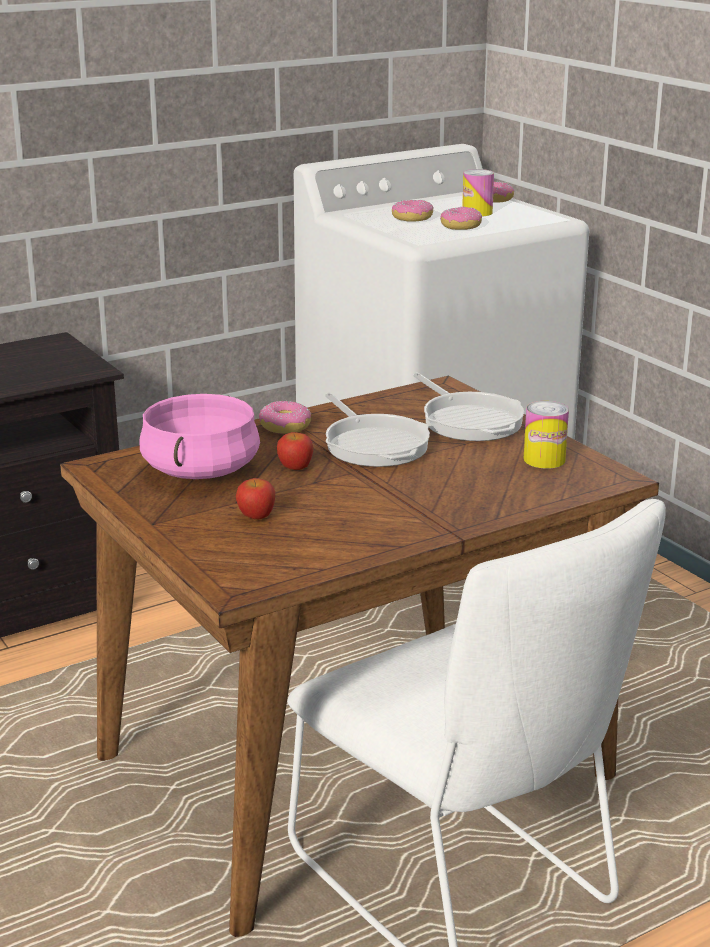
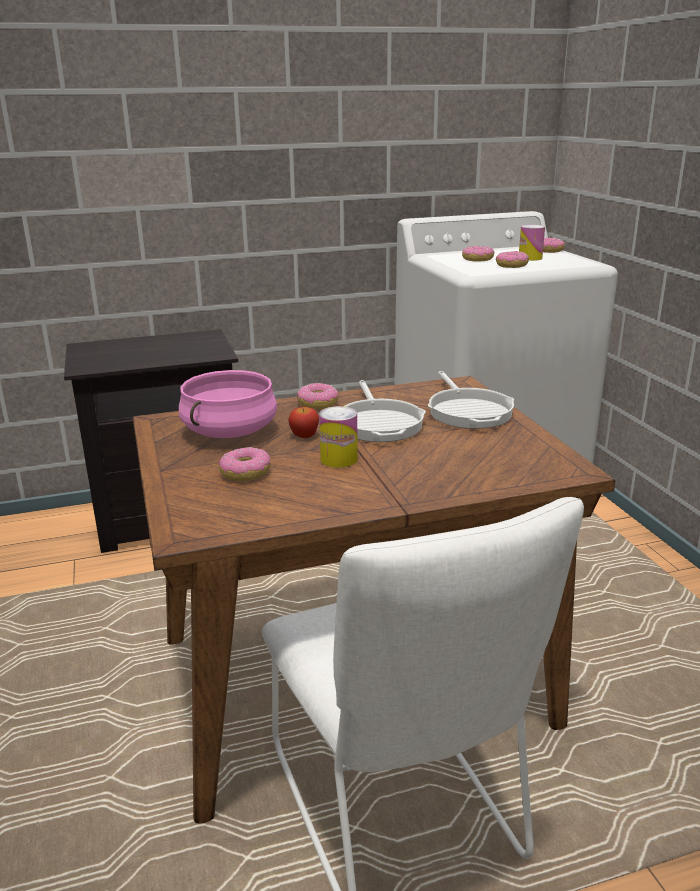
camera: 15 degrees right, 0 degrees up
(256, 516) = (245, 472): apple -> donut
(544, 460) = (517, 449): can -> can (339, 459)

